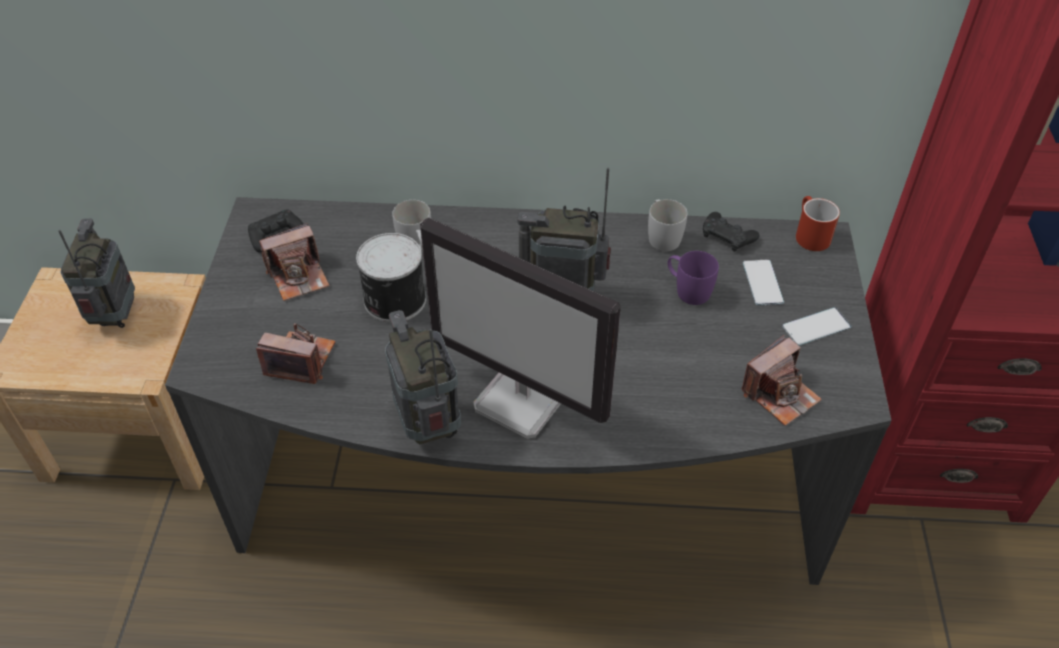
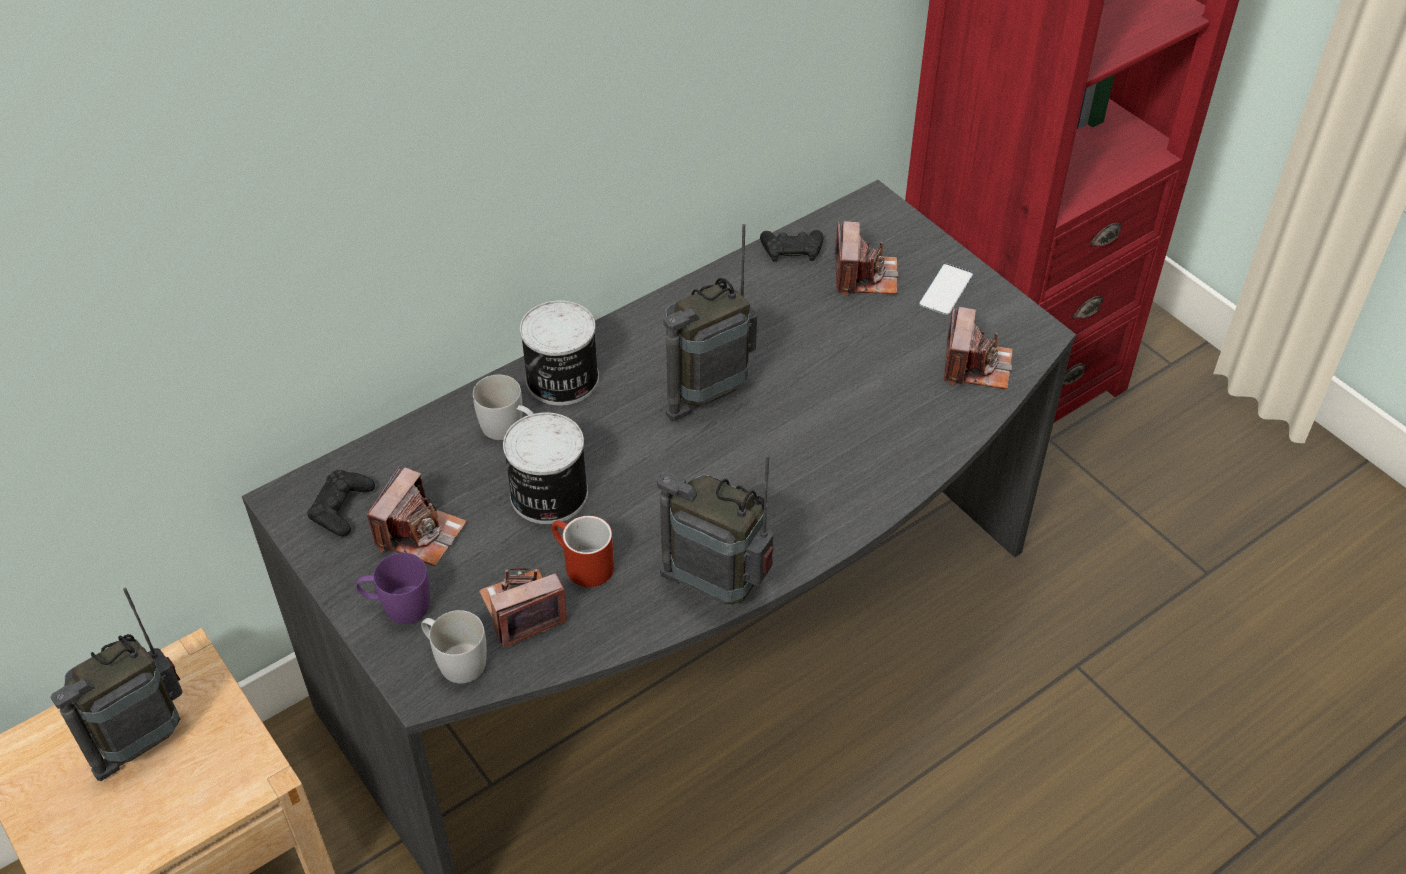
camera: 40 degrees left, 0 degrees up
(115, 316) = (142, 740): radio -> radio turned 90 degrees counterclockwise
(481, 235) = (562, 380): none -> can
(523, 401) = (776, 509): monitor -> none
(662, 236) = (734, 283): white mug -> white mug (455, 660)
(687, 289) = (809, 320): purple mug -> purple mug (397, 606)
(762, 283) = (864, 276): phone -> camera
(808, 234) = (858, 209): red mug -> red mug (581, 564)

